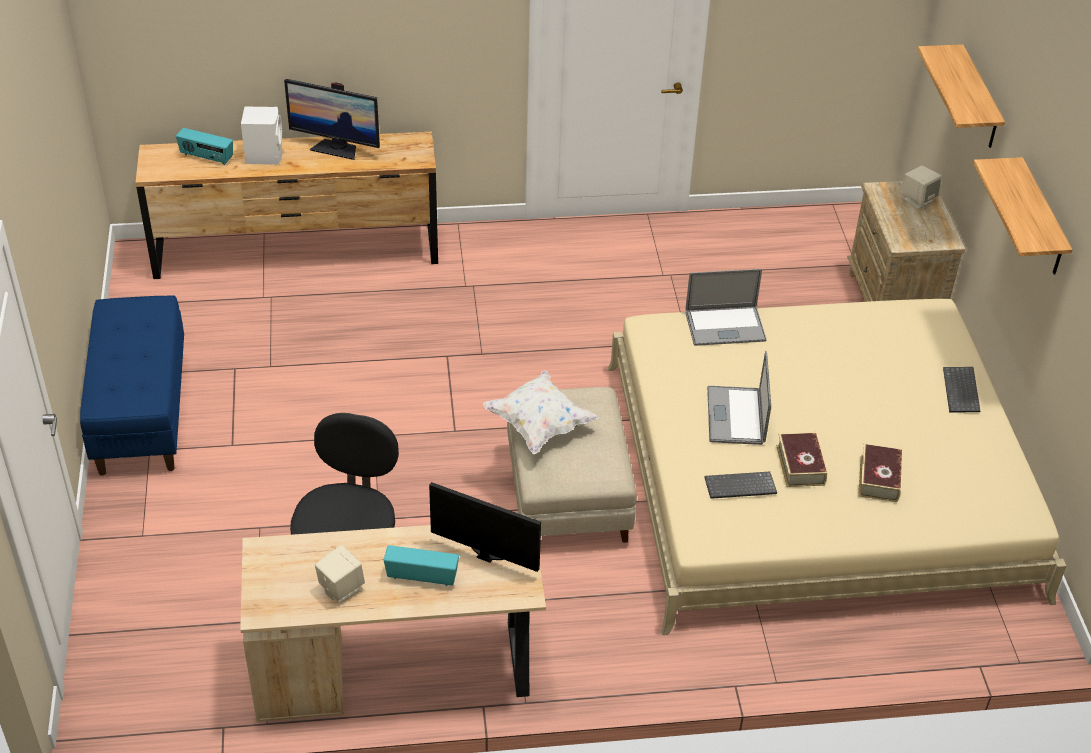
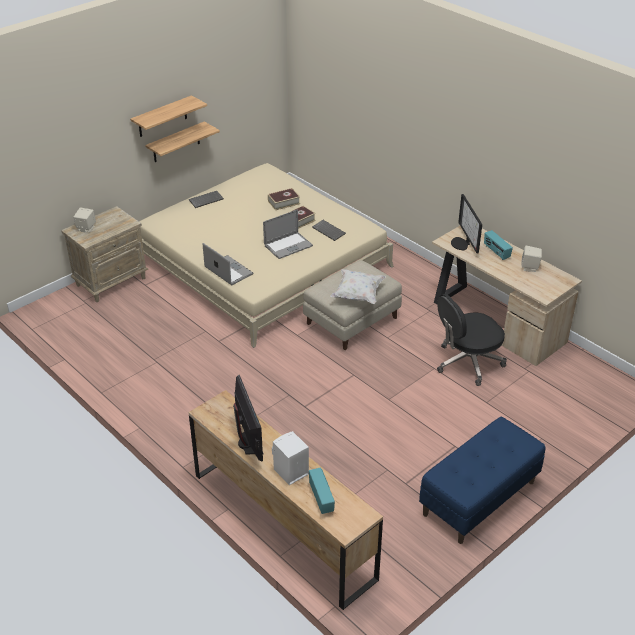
camera: 125 degrees left, 5 degrees down
(979, 99) = (72, 150): shelf -> shelf (176, 142)

